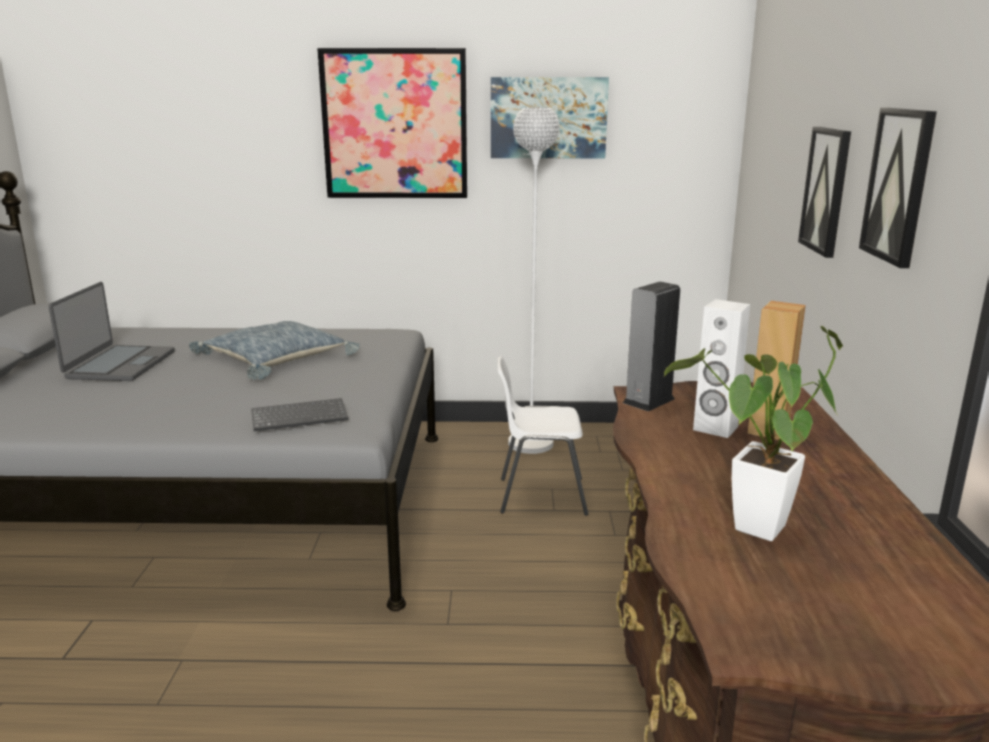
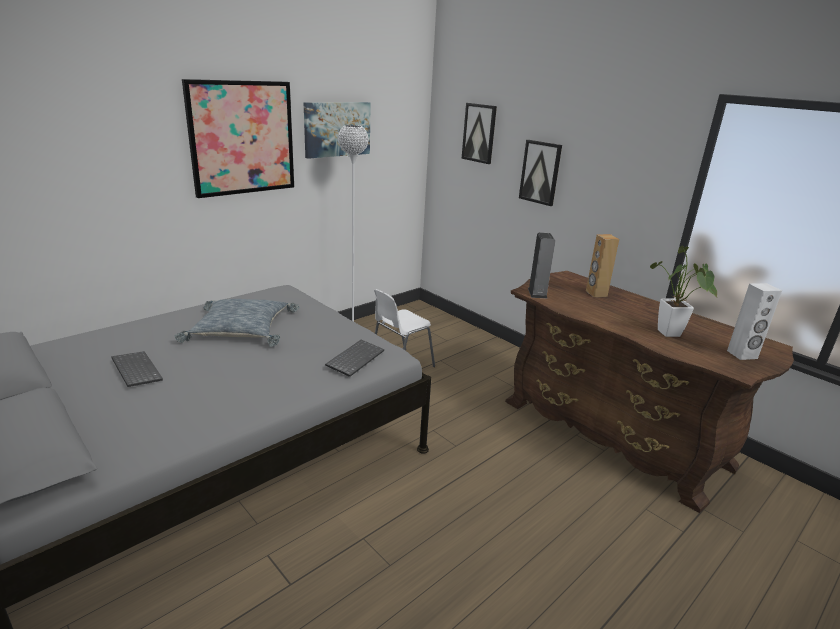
camera: 45 degrees left, 5 degrees up
(120, 365) = (135, 370): laptop -> keyboard
(715, 428) = (581, 298): white speaker -> white speaker (742, 355)
(898, 185) = (611, 173): picture -> picture (479, 133)

